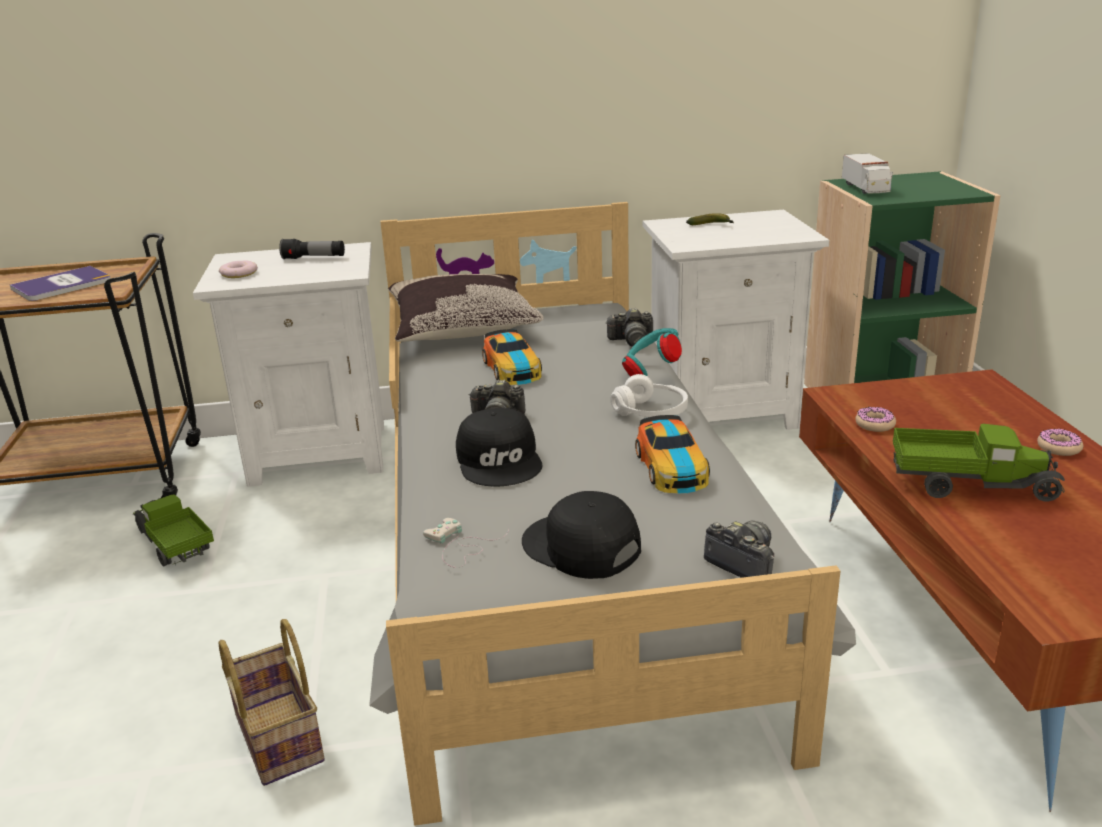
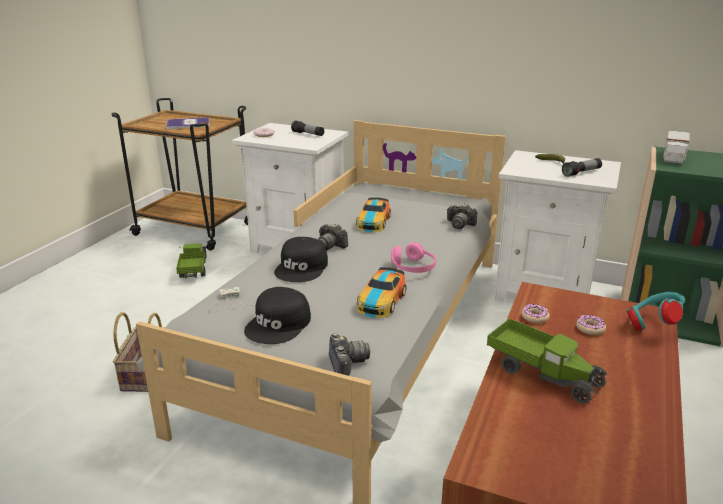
camera: 30 degrees right, 0 degrees up
(463, 328) = (379, 193): pillow -> none
(580, 547) = (279, 324): black cap -> black cap turned 135 degrees counterclockwise
(650, 372) = (445, 245): turquoise headphones -> turquoise headphones (652, 325)
(650, 412) = (413, 267): white headphones -> pink headphones
(764, 231) = (581, 173): none -> flashlight
(1058, 448) = (643, 374): donut -> donut (590, 328)

